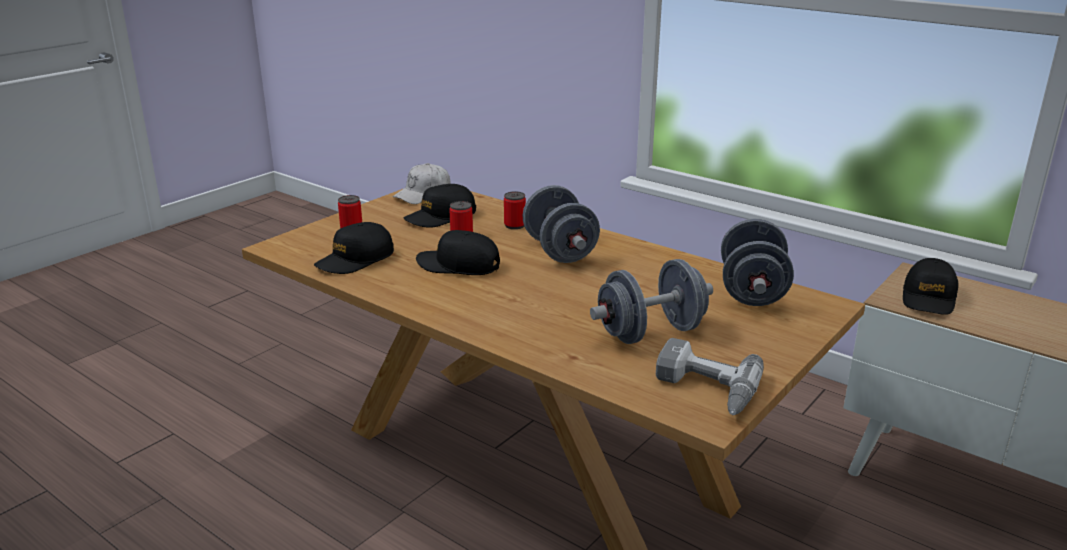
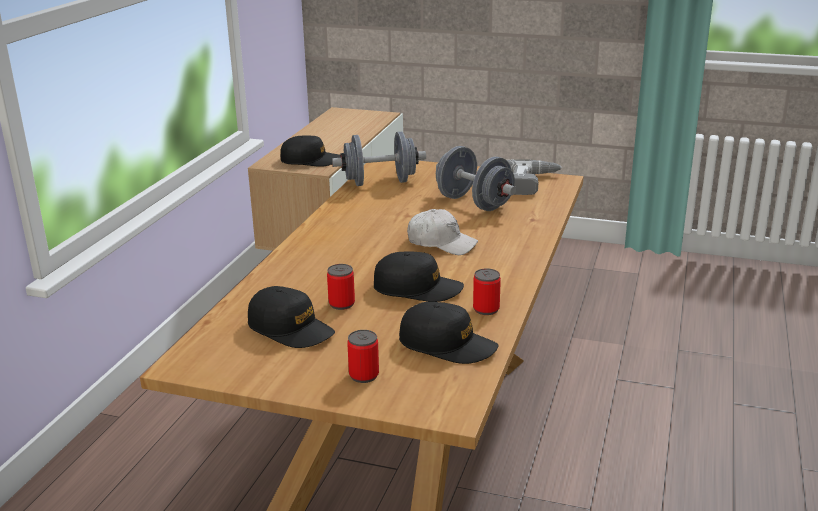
camera: 110 degrees left, 0 degrees up
(423, 194) = (212, 362): white cap -> white cap (441, 243)
(458, 265) = (417, 289): black cap -> black cap turned 75 degrees counterclockwise
(515, 225) = (296, 283): can -> can (486, 309)
(560, 251) = (350, 252): grey dumbbell -> none

